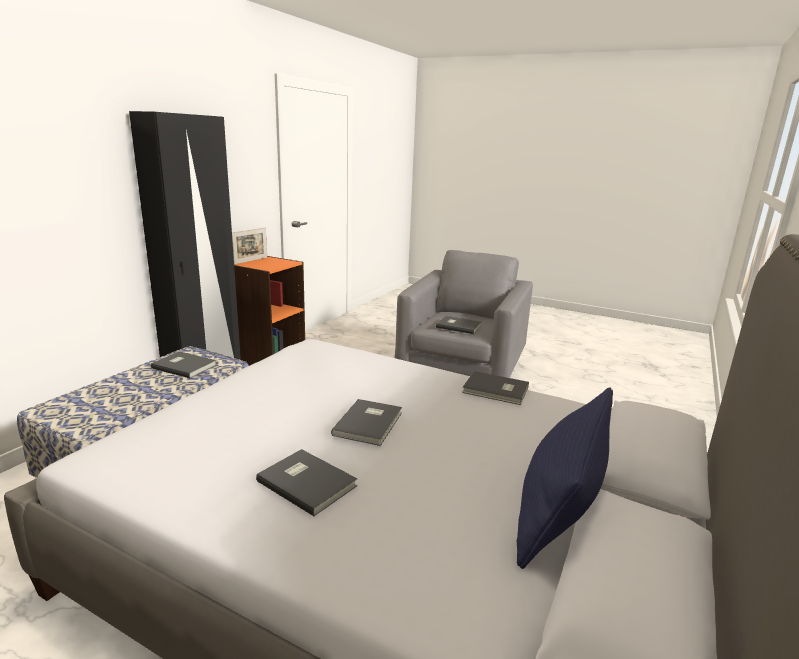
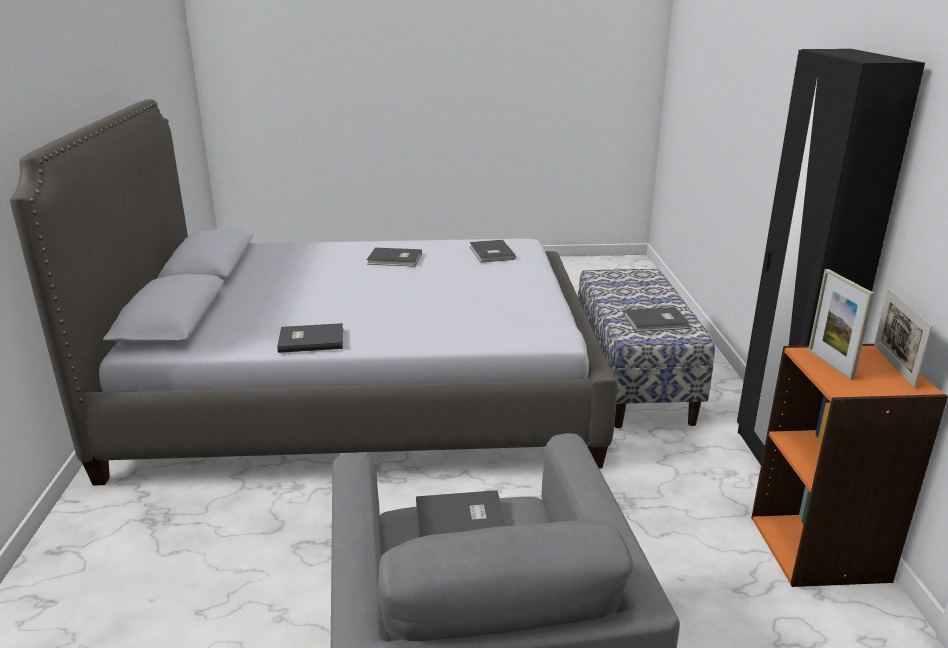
camera: 150 degrees right, 5 degrees up
(271, 265) = (830, 364): none -> picture frame
(370, 423) = (394, 287): grey book -> grey book (490, 253)
(559, 509) = (243, 282): blue pillow -> none

